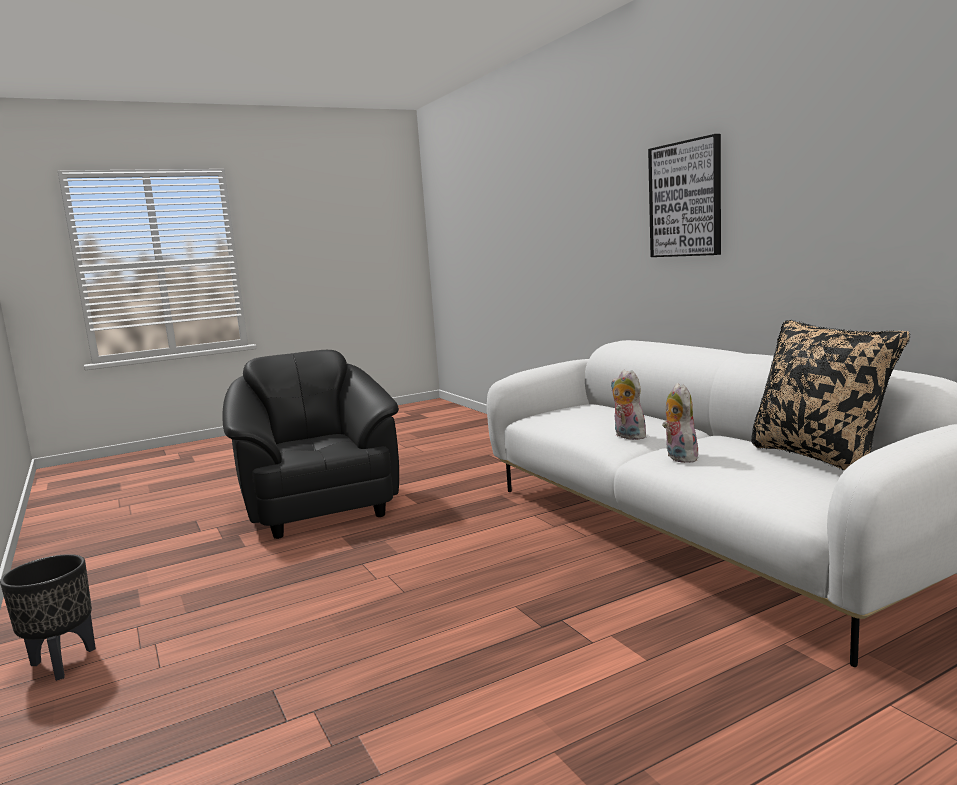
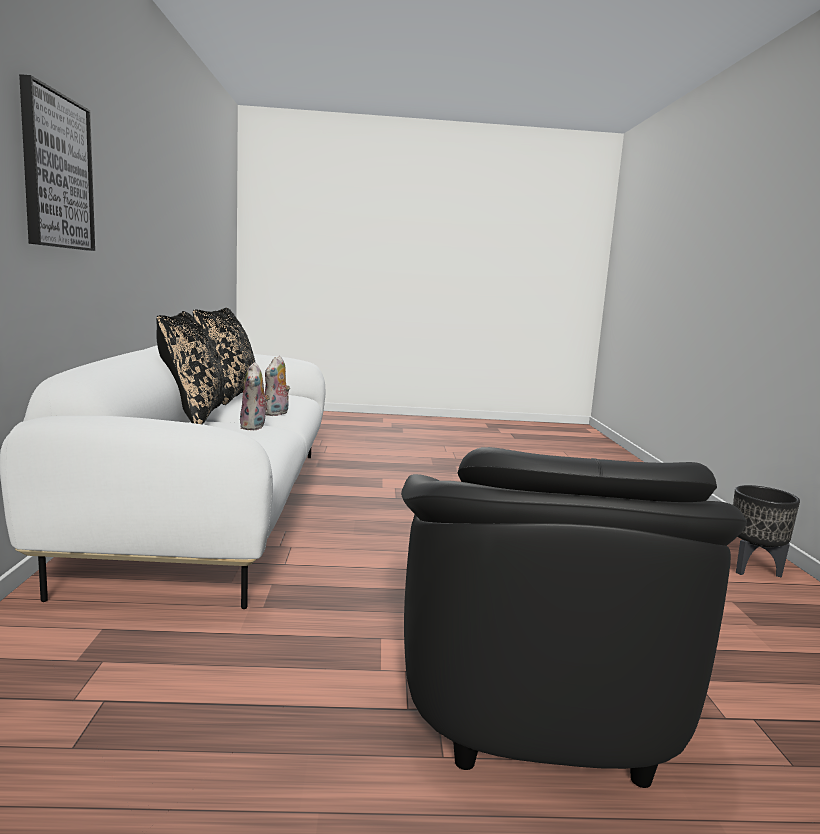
camera: 155 degrees left, 0 degrees up
(708, 430) = (193, 417): none -> black pillow

